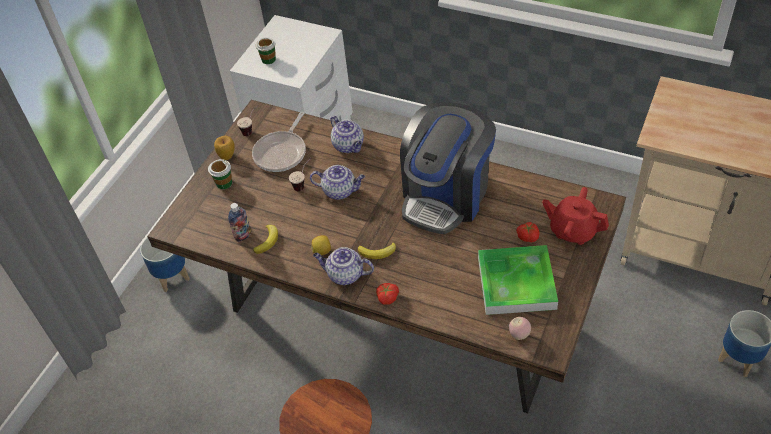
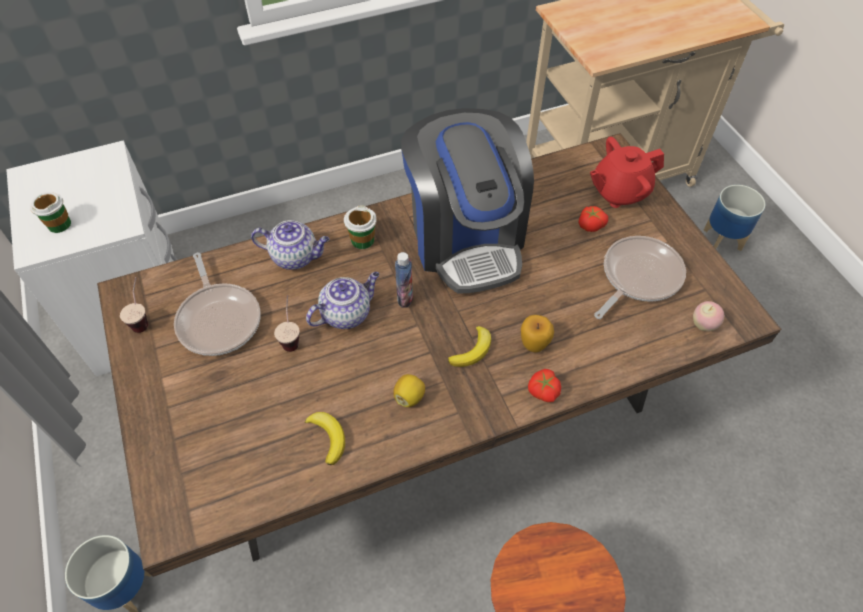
camera: 50 degrees left, 5 degrees up
(224, 183) = (181, 410): cup -> cup (362, 240)
(227, 156) = (145, 373): apple -> apple (534, 344)
(243, 236) = (288, 457): bottle -> bottle (405, 298)
(344, 275) = (468, 404): teapot -> none
(516, 283) = (638, 277): tray -> frying pan

